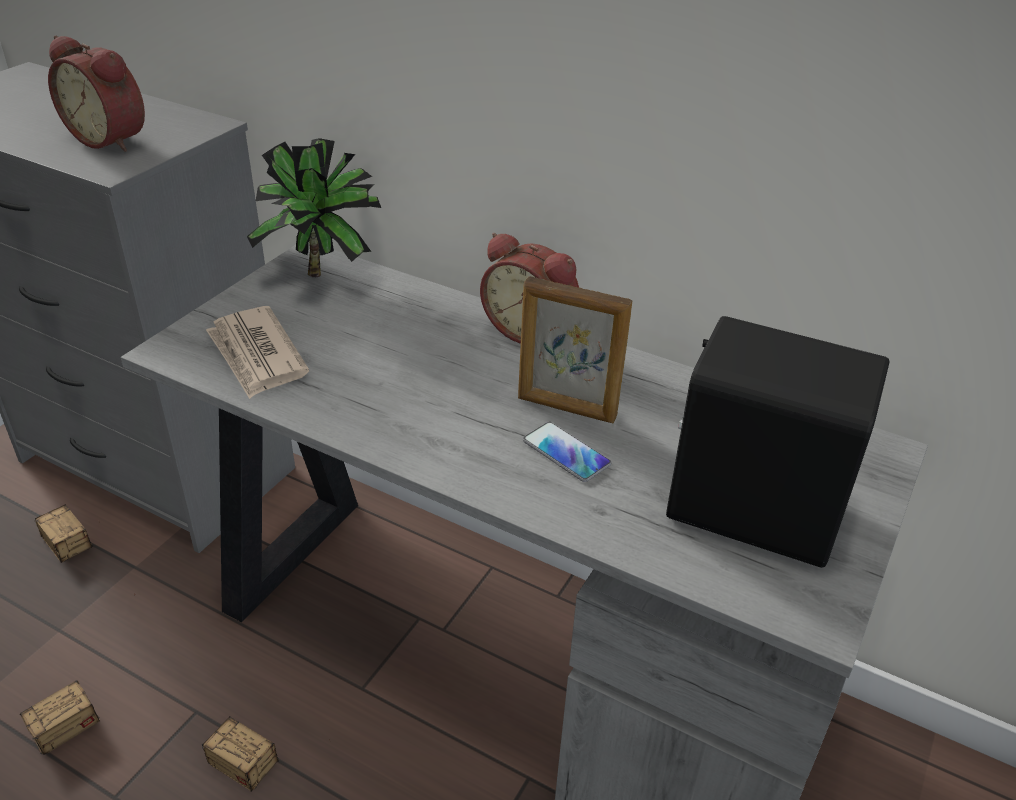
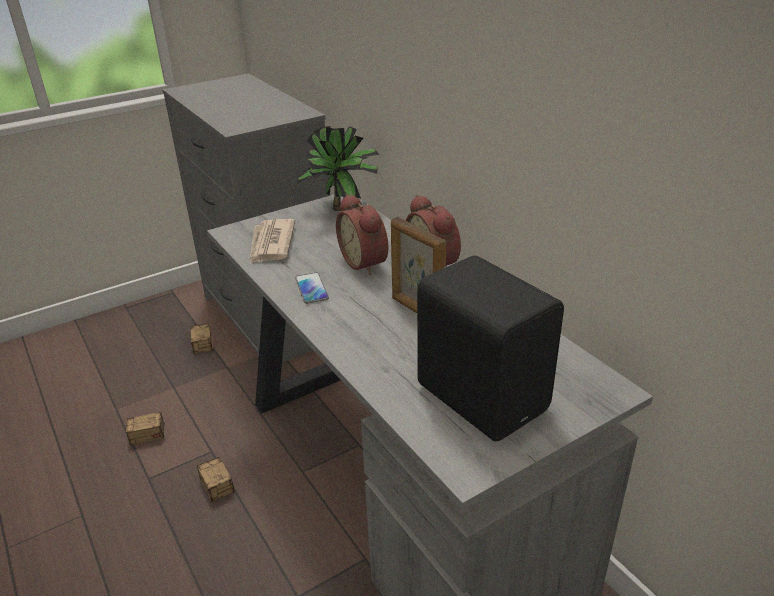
camera: 30 degrees right, 5 degrees down
(111, 139) = (249, 114): alarm clock -> alarm clock (366, 262)
(566, 453) = (394, 334): phone -> phone (311, 289)

